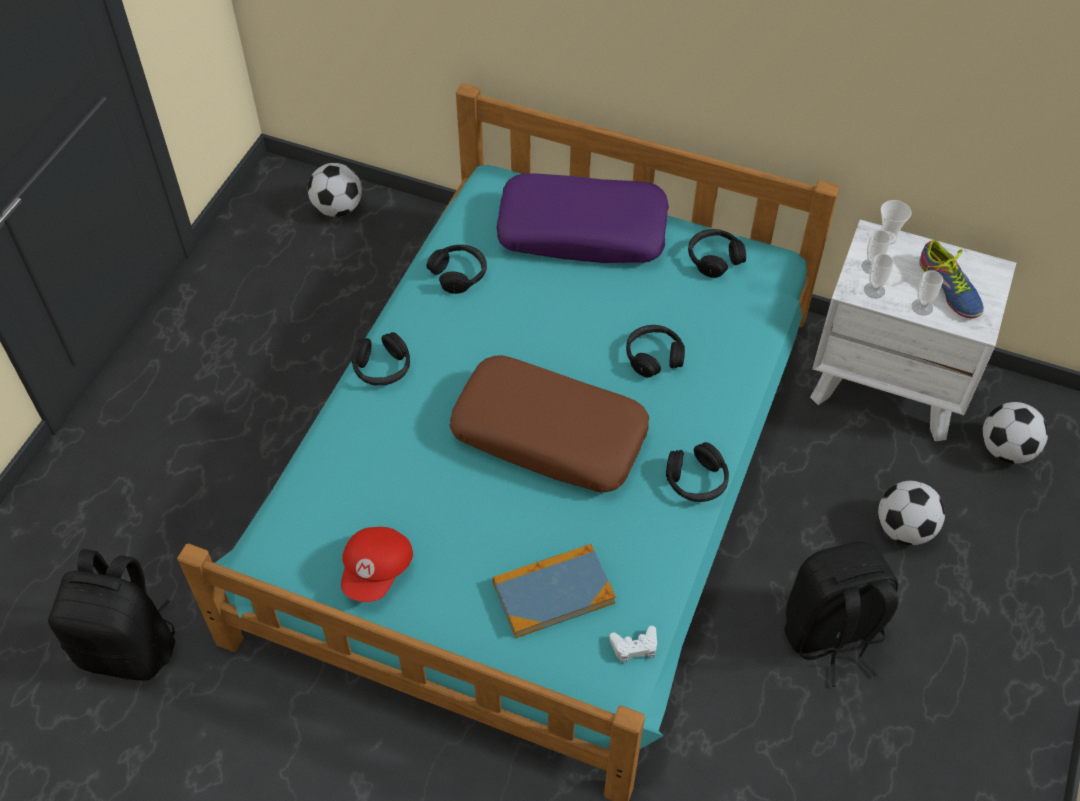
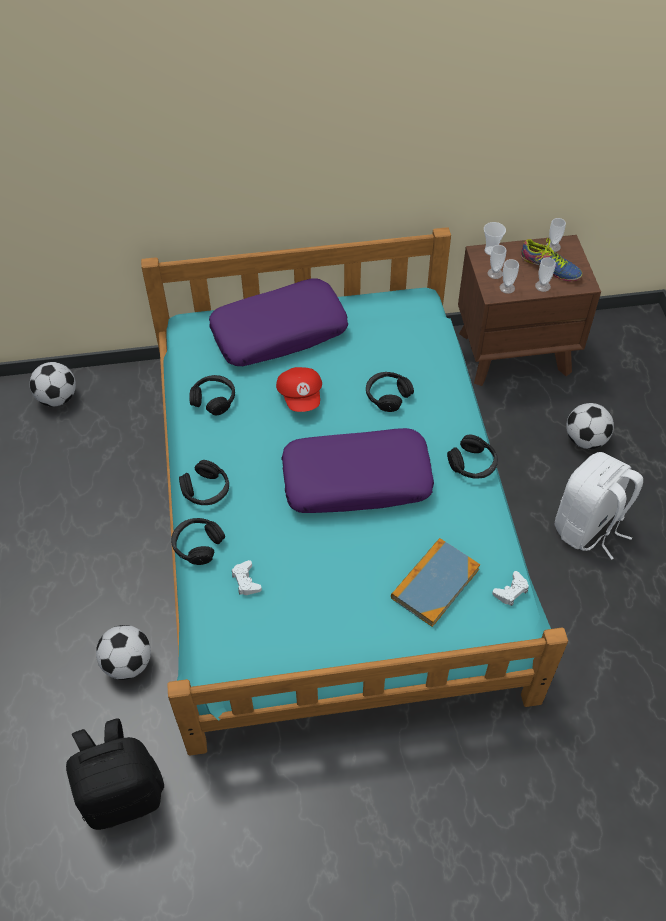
camera: 30 degrees left, 0 degrees up
(354, 484) = (246, 581): none -> white game controller
(378, 571) = (306, 632): red cap -> red cap (301, 396)
(550, 434) = (357, 480): brown pillow -> purple pillow
(714, 258) = (380, 313): black headphones -> black headphones (197, 545)
(831, 634) = (588, 527): black backpack -> white backpack
(889, 383) = (515, 352): white nightstand -> brown nightstand
(972, 265) = (553, 246): none -> cup
(1006, 449) = (609, 362): football -> football (128, 663)

